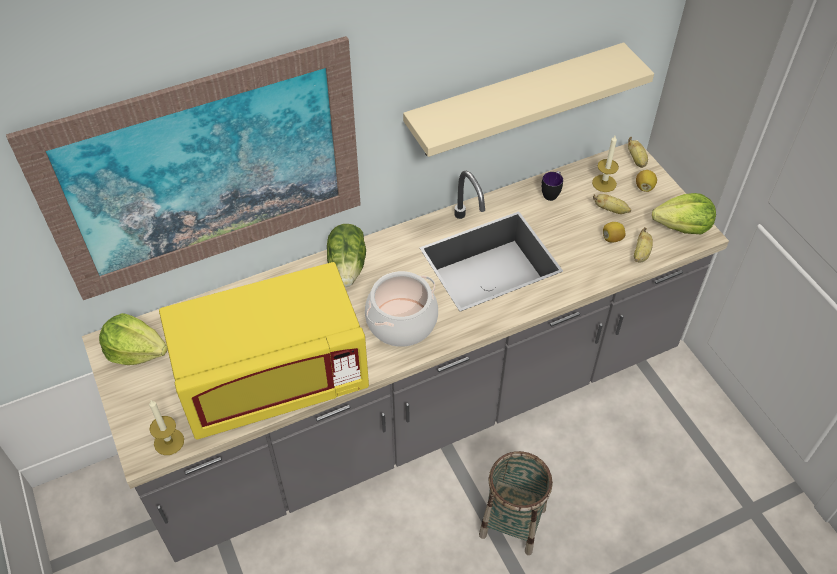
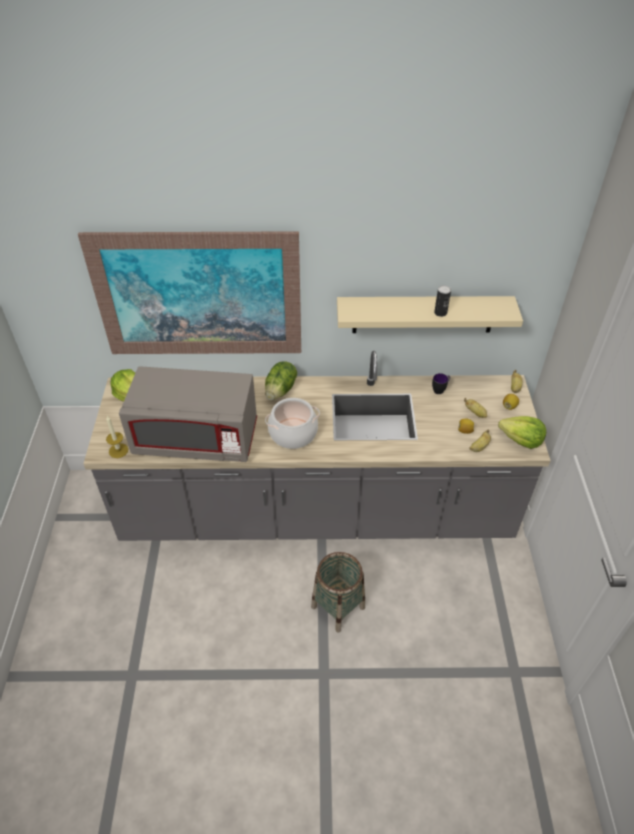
camera: 25 degrees right, 5 degrees down
(274, 380) = (197, 439): yellow microwave -> grey microwave
(550, 93) = (440, 313): none -> can
(604, 183) = (481, 395): candle -> none

